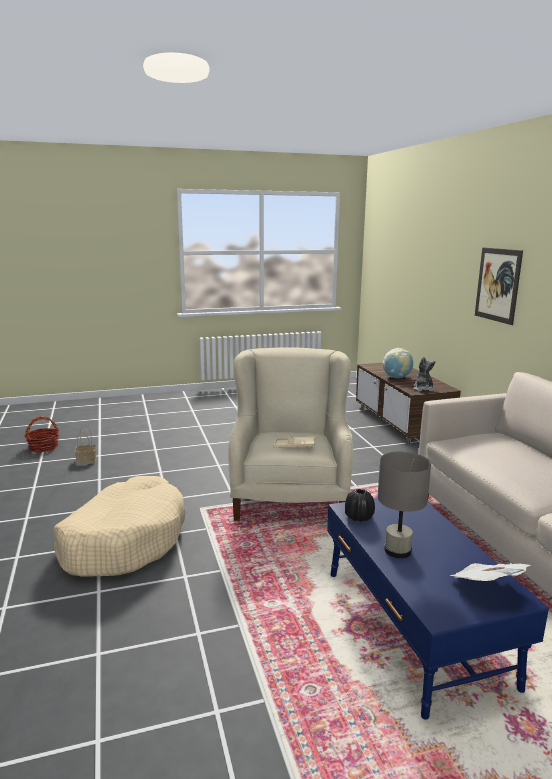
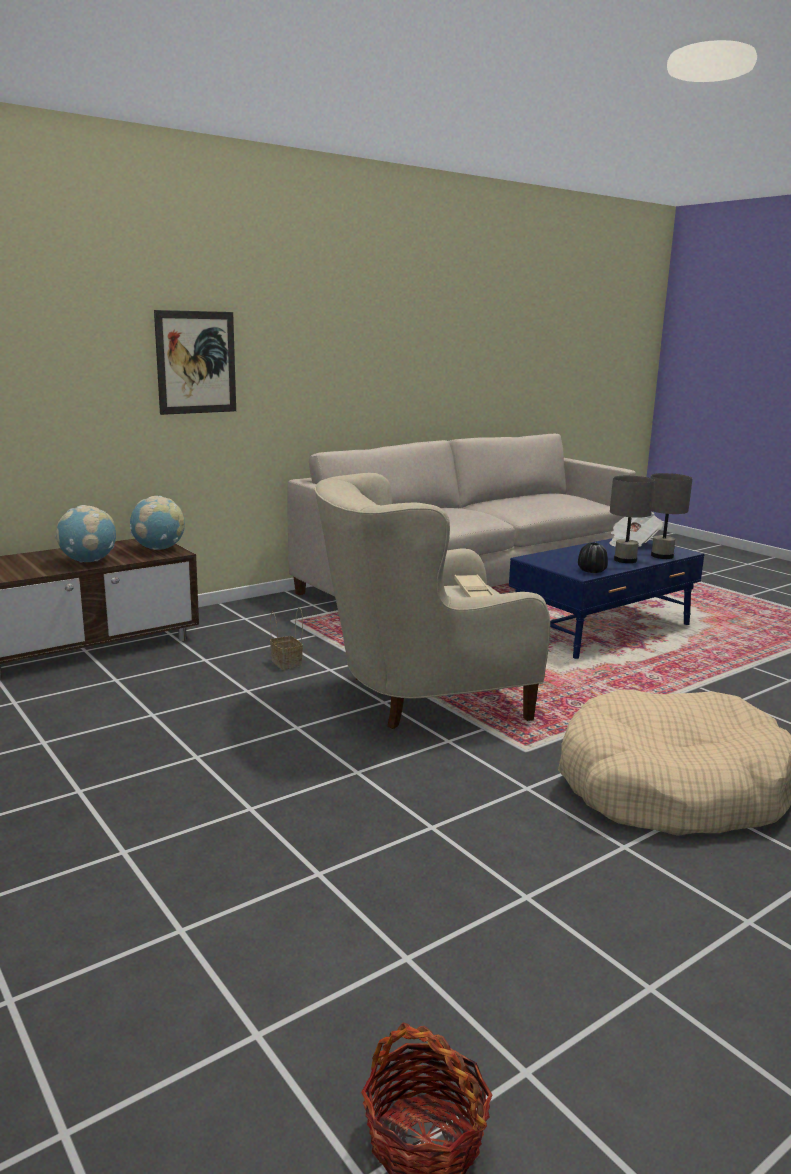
camera: 110 degrees left, 0 degrees up
(86, 461) = (456, 966): basket -> basket (287, 663)
(416, 586) = (662, 556): none -> grey table lamp
(423, 389) = (159, 549): plush toy -> globe

